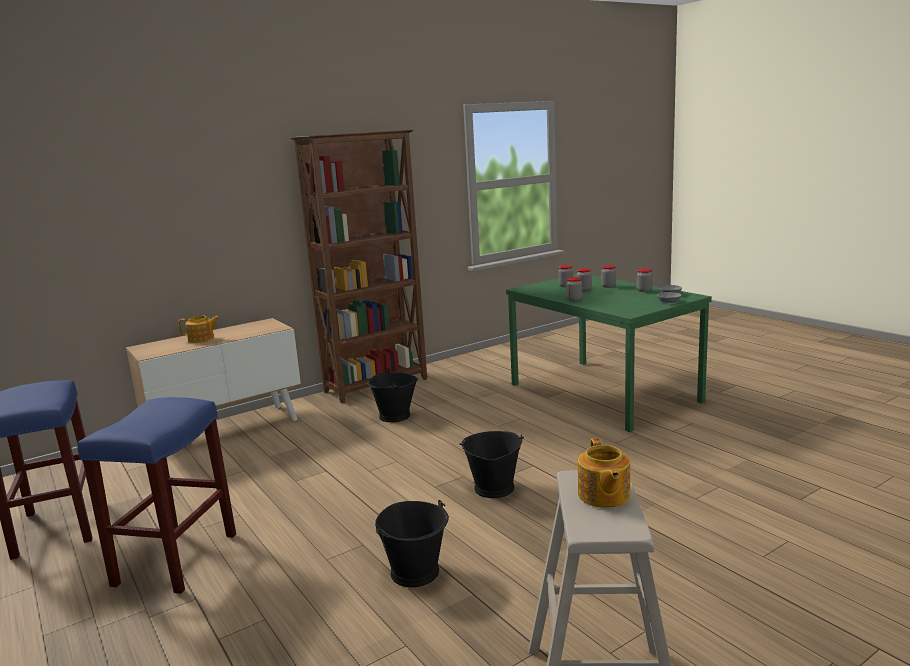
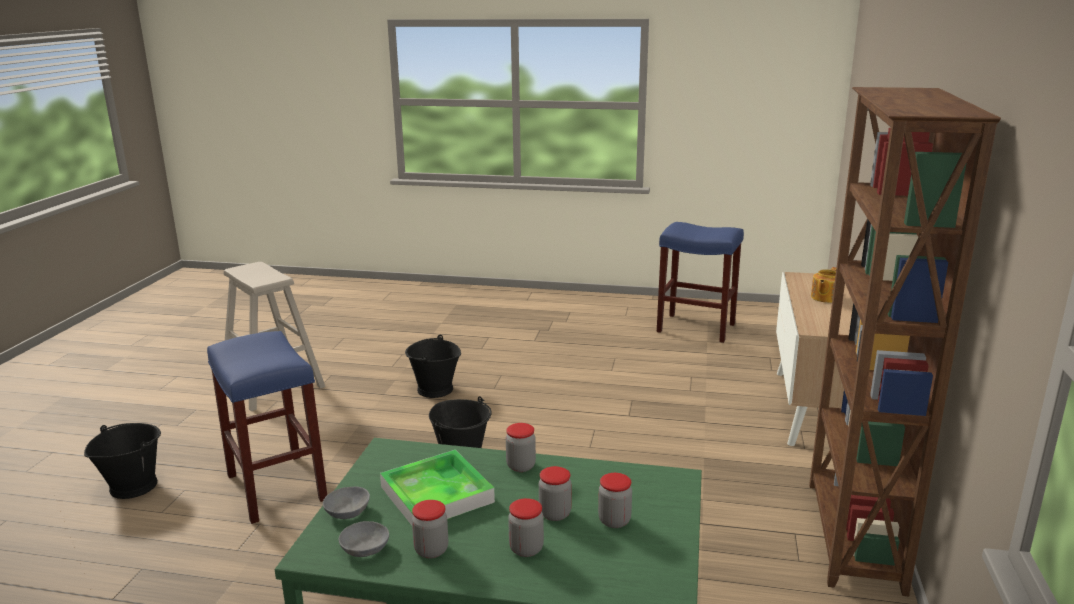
camera: 135 degrees right, 5 degrees up
(176, 560) = (585, 344): blue stool -> blue stool (275, 487)
(394, 416) = (707, 494): black bucket -> black bucket (133, 486)
(603, 495) = (257, 275): teapot -> none
(623, 299) = (437, 494): none -> tray

